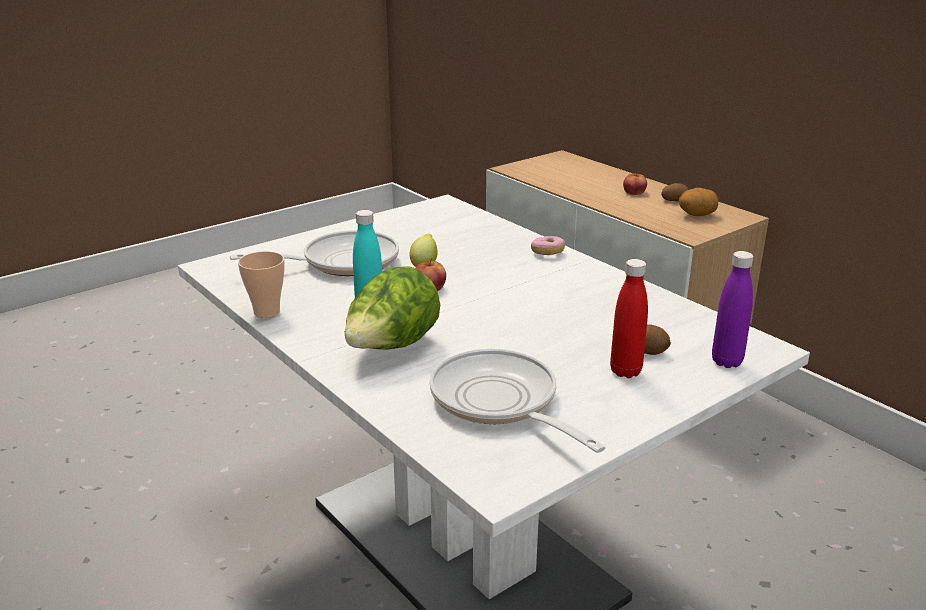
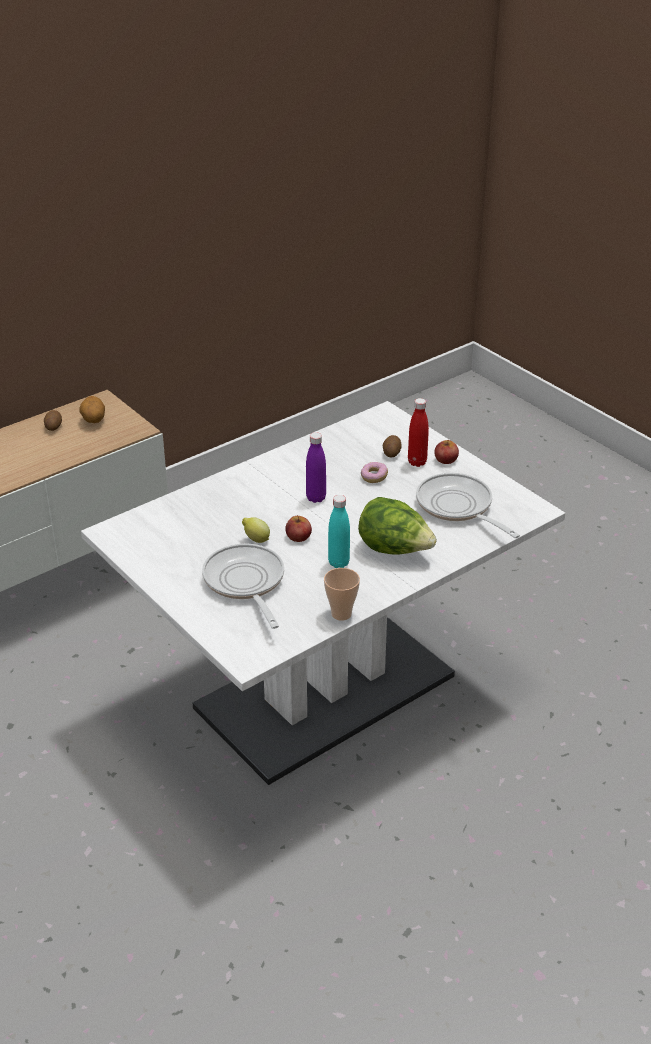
camera: 90 degrees left, 10 degrees up
(500, 403) = (458, 507): frying pan -> frying pan turned 90 degrees clockwise
(547, 252) = (234, 480): donut -> donut (374, 477)
(634, 192) = (24, 445): apple -> apple (446, 459)
(726, 361) = (402, 428): purple bottle -> purple bottle (316, 498)

